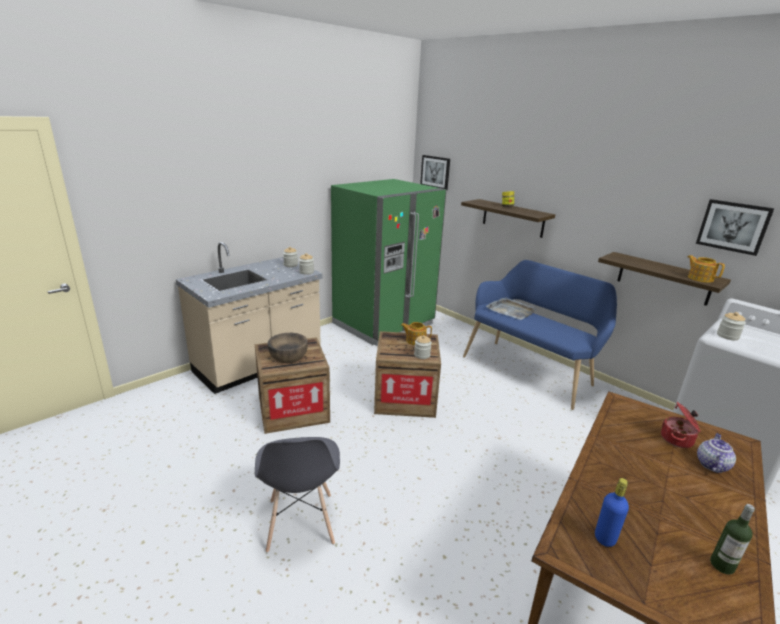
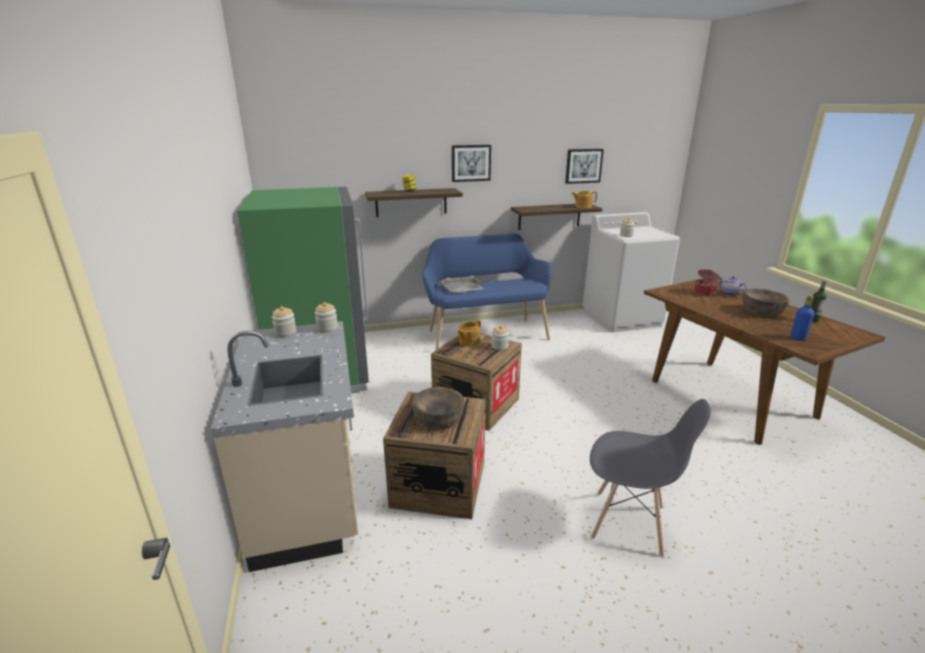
camera: 60 degrees left, 0 degrees up
(435, 172) = (292, 172): picture -> picture (471, 163)
(678, 500) = (762, 311): none -> brown bowl

